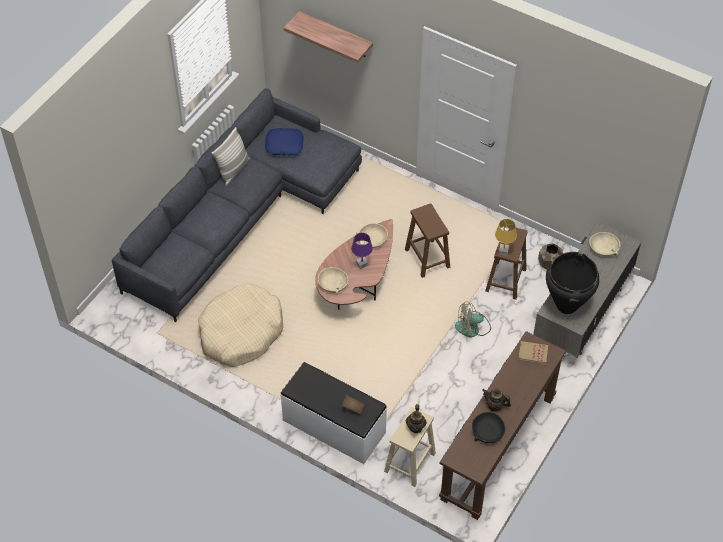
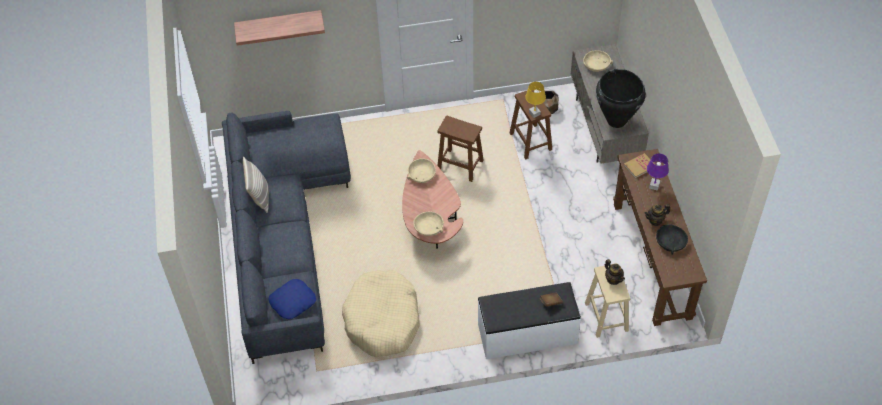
camera: 40 degrees left, 0 degrees up
(284, 144) = (279, 150): blue pillow -> blue pillow (292, 301)
(362, 264) = (434, 198): purple table lamp -> purple table lamp (654, 185)
(473, 328) = (545, 191): fan -> none

